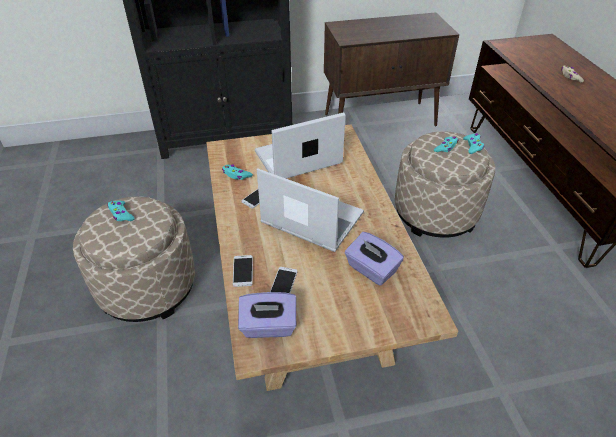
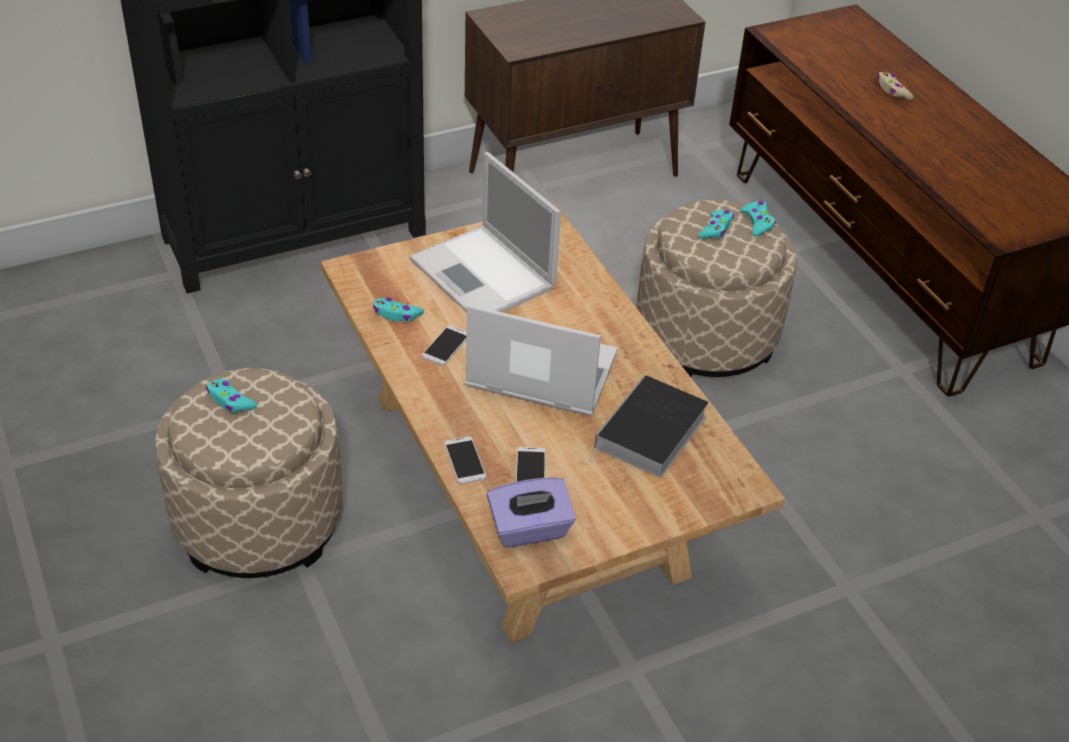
camera: 15 degrees left, 0 degrees up
(296, 158) = (484, 275): laptop -> laptop turned 90 degrees counterclockwise
(371, 269) = (650, 434): purple tissue box -> book

